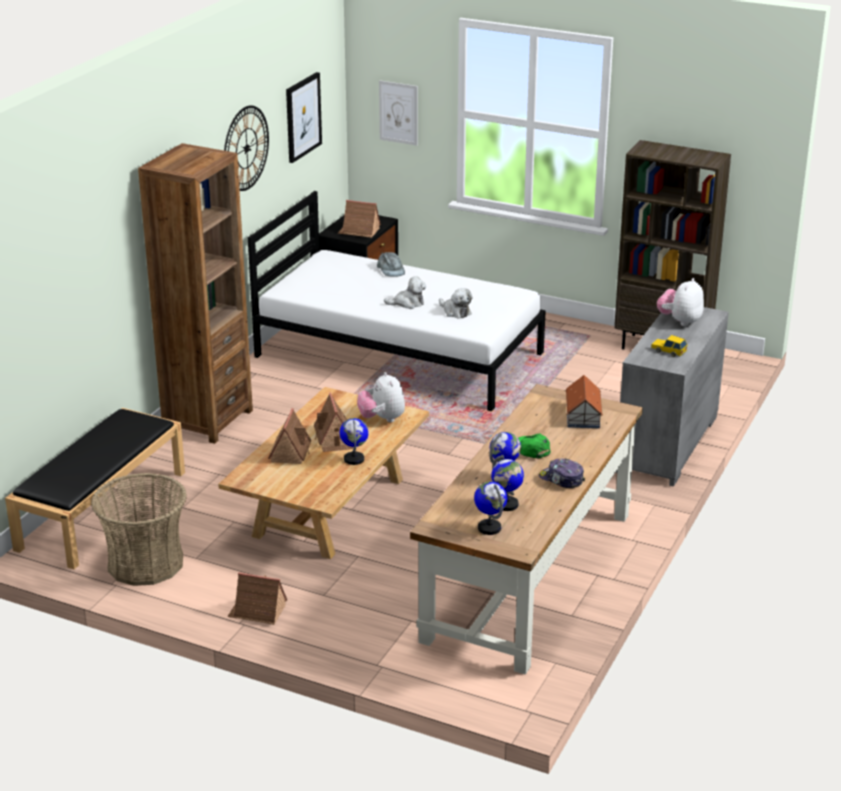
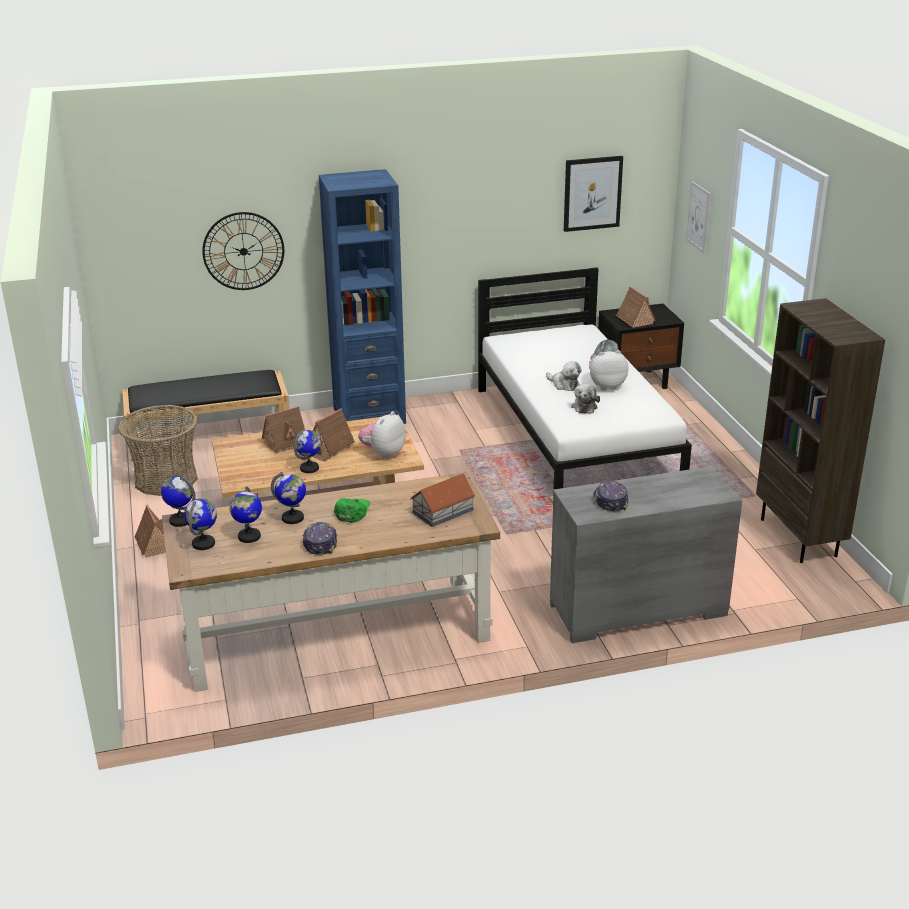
camera: 50 degrees right, 0 degrees up
(207, 420) = (369, 415): brown bookcase -> blue bookcase
(246, 148) = (492, 199): wall clock -> wall clock (243, 251)
(433, 525) = (180, 520): none -> globe
(668, 351) = (610, 501): toy car -> cap
(680, 321) = (677, 485): plush toy -> plush toy (606, 386)

